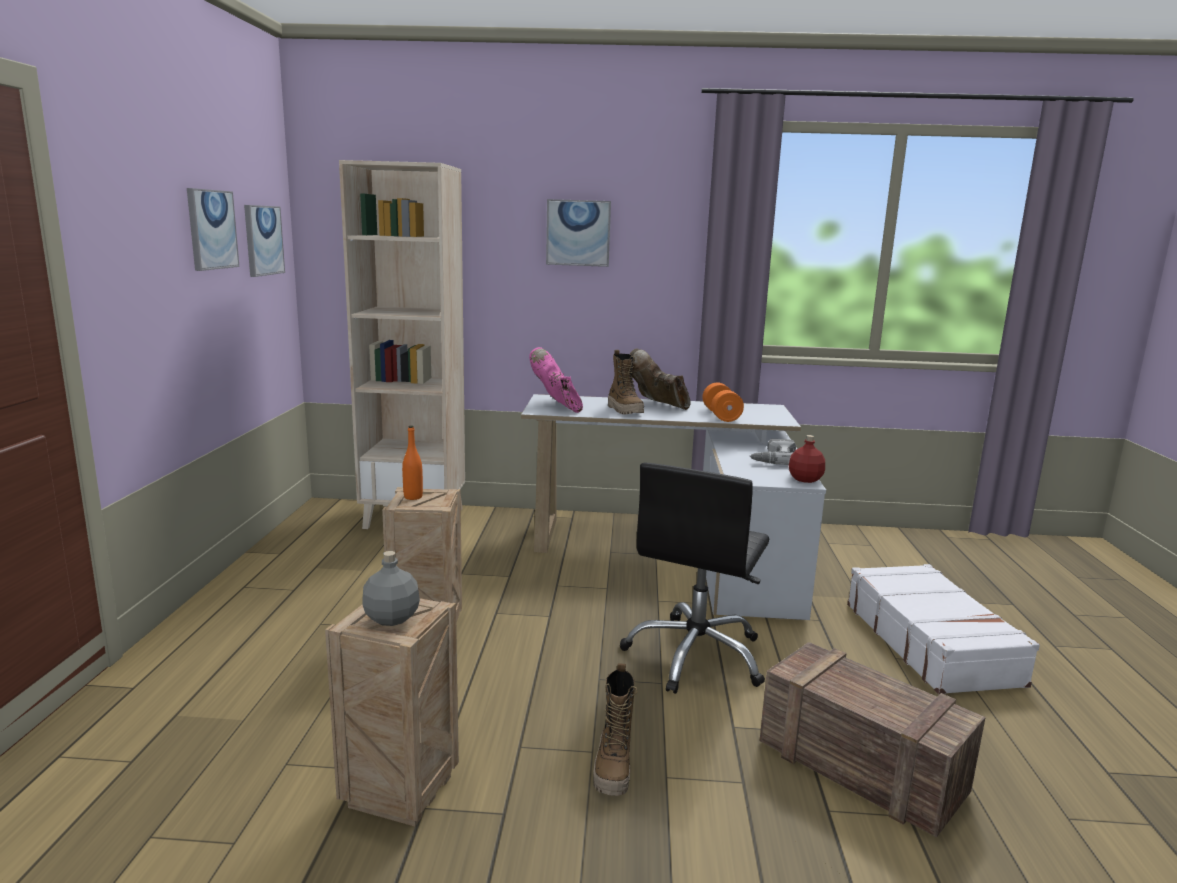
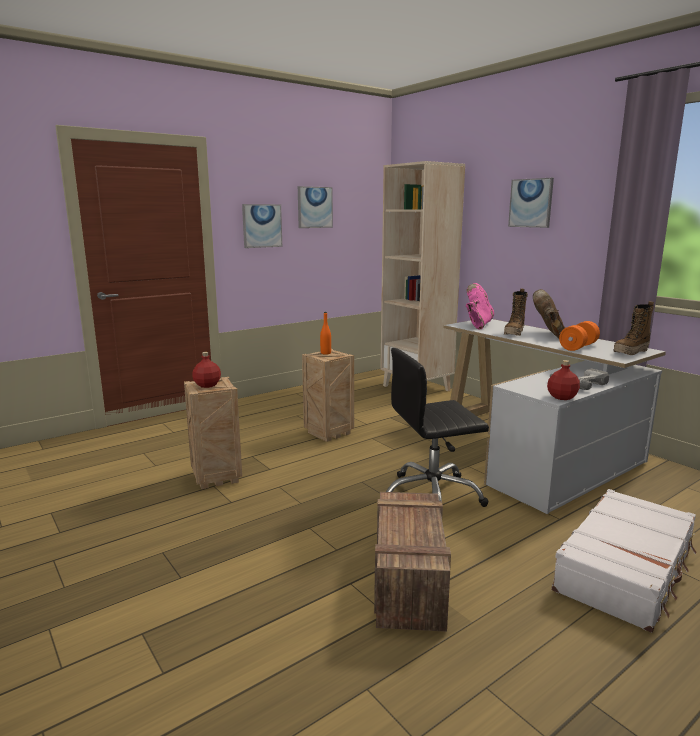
camera: 50 degrees right, 0 degrees up
(263, 240) = (359, 214): picture -> picture (262, 226)
(392, 618) = (207, 385): grey bottle -> red bottle
(613, 769) = (295, 513): boot -> boot (631, 352)

